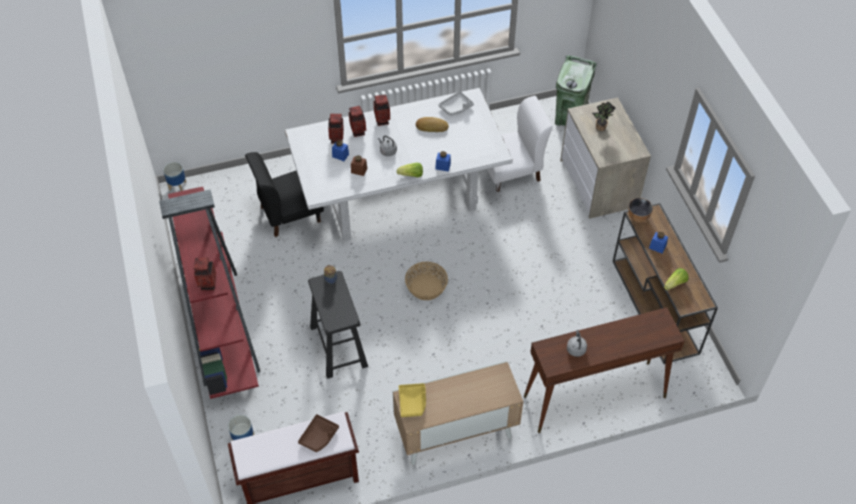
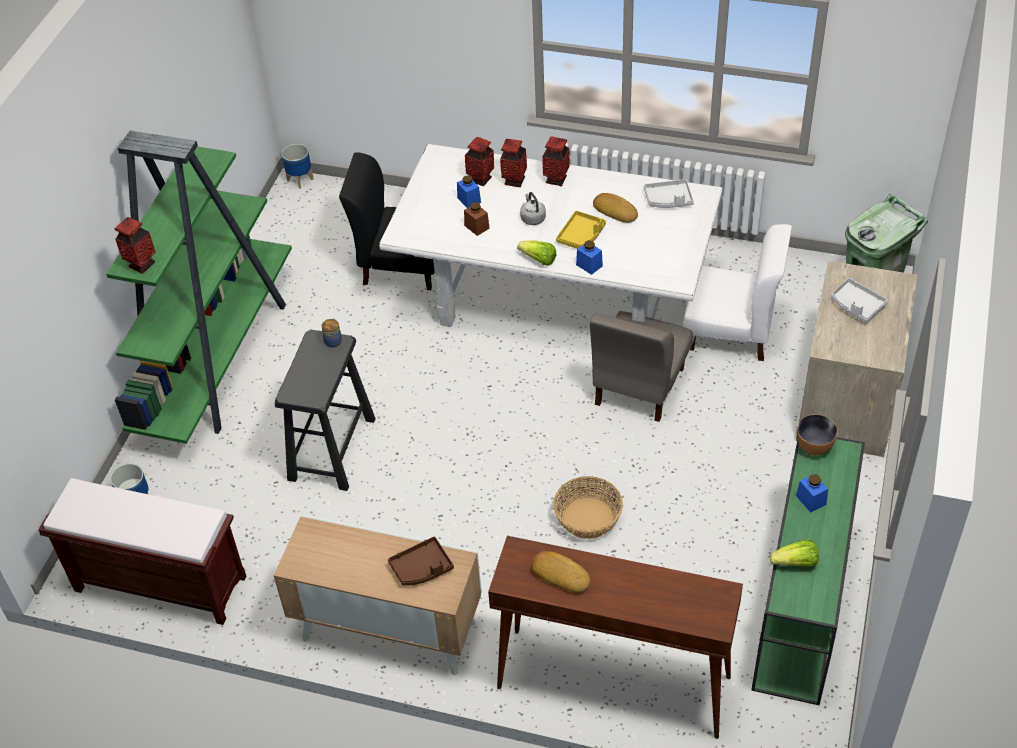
camera: 35 degrees right, 5 degrees down
(220, 325) = (218, 357): red bookcase -> green bookcase
(319, 436) = (170, 525): brown tray -> brown tray (422, 568)
(412, 402) = (313, 542): yellow tray -> yellow tray (581, 236)
(426, 287) = (499, 428): basket -> basket (588, 517)
(485, 226) = (638, 386): none -> grey chair
(576, 348) = (561, 574): grey kettle -> bread
(601, 128) = (856, 306): potted plant -> grey tray
(655, 307) = (801, 606): brown console table -> green console table

